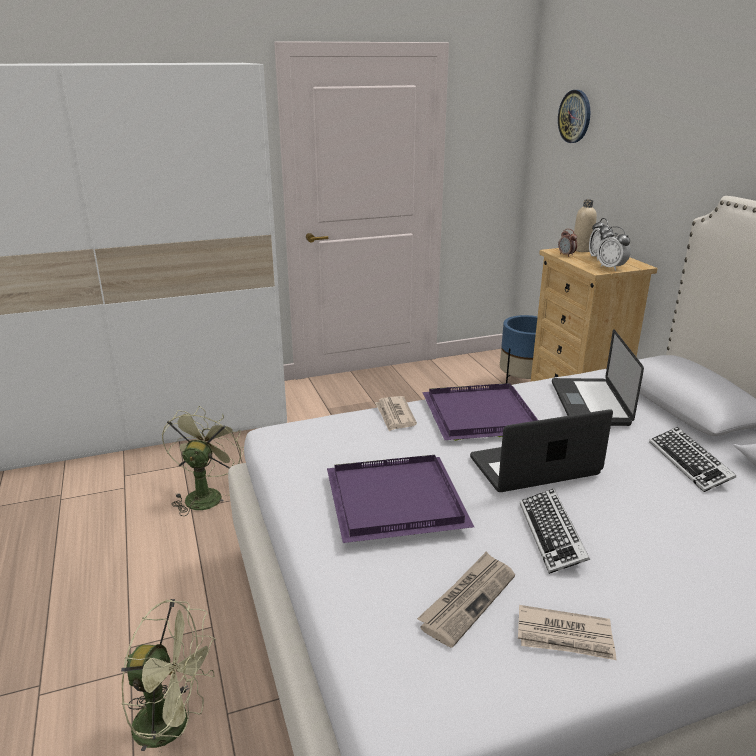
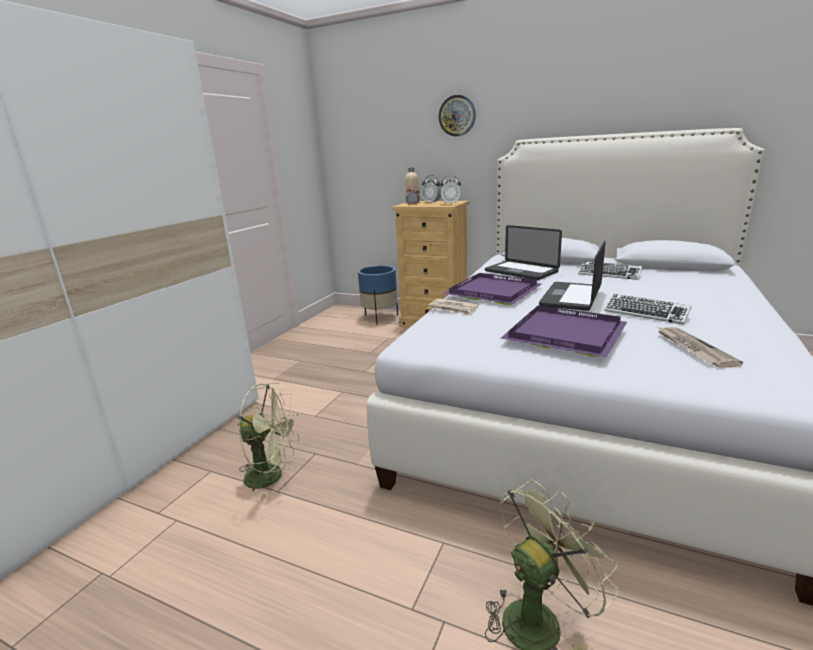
camera: 45 degrees left, 5 degrees down
(205, 494) = (272, 476): green fan -> green fan turned 135 degrees clockwise
(565, 636) = (746, 338): newspaper -> none
(575, 116) = (365, 120): wall clock -> wall clock (457, 116)

